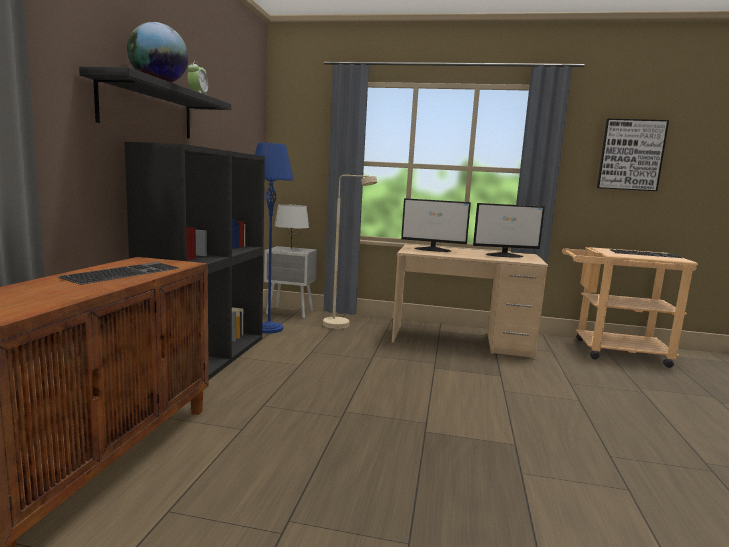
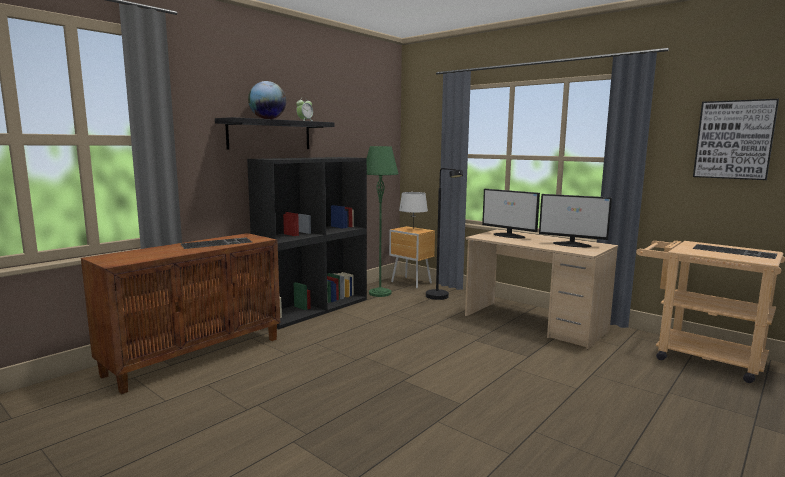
camera: 30 degrees right, 0 degrees up
(268, 329) = (380, 293): blue floor lamp -> green floor lamp
(290, 313) = (411, 283): grey nightstand -> brown nightstand
(342, 326) = (441, 298): beige floor lamp -> black floor lamp

